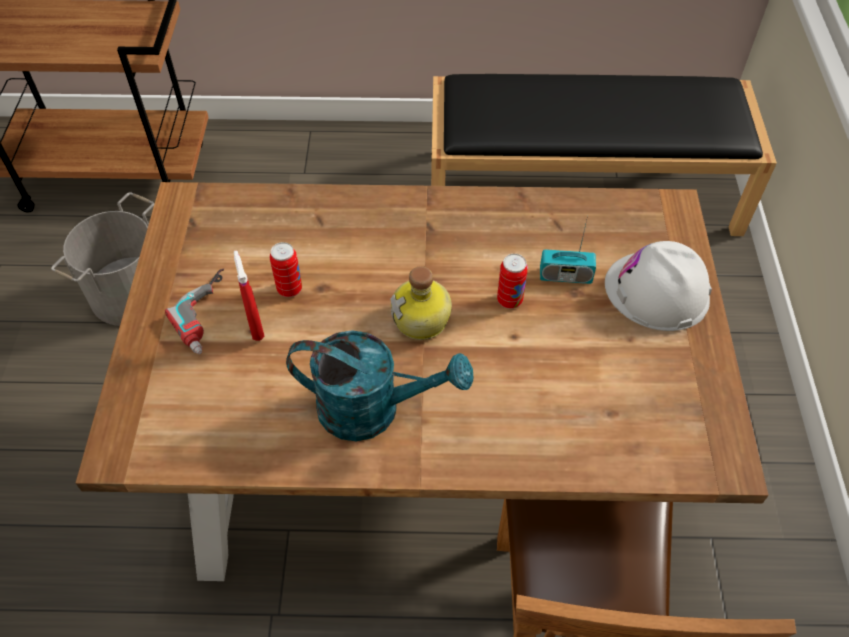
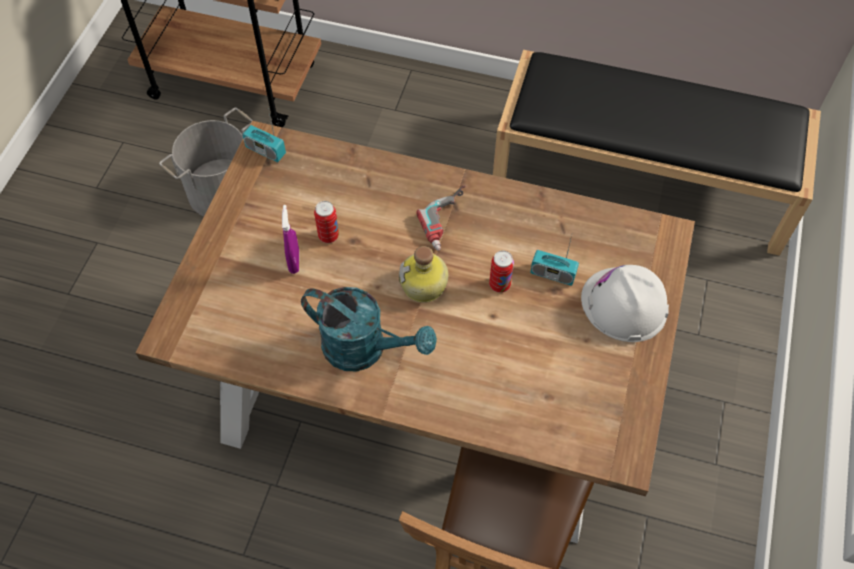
camera: 15 degrees right, 5 degrees up
(186, 211) = (265, 151): none -> radio
(211, 315) = (263, 244): power drill -> power drill (449, 221)
(256, 327) = (294, 261): red spray bottle -> purple spray bottle

